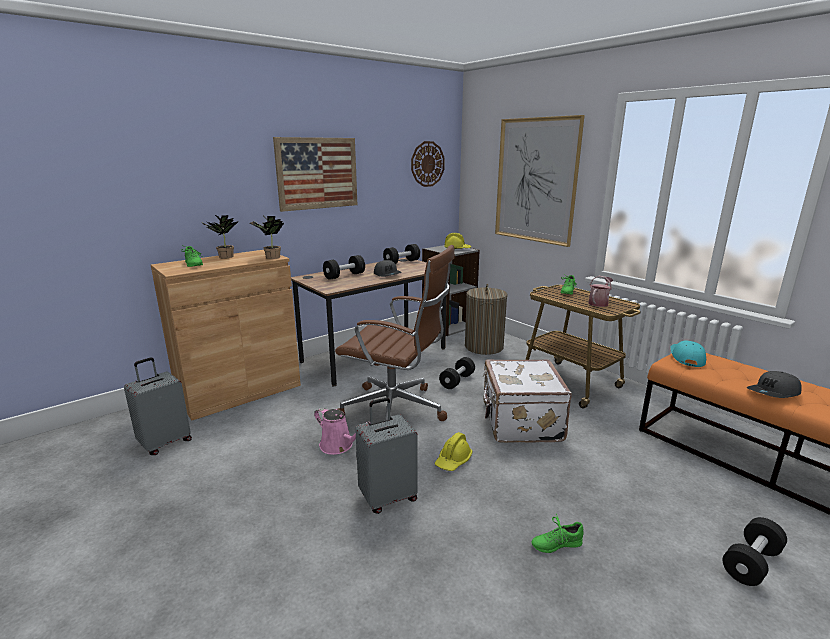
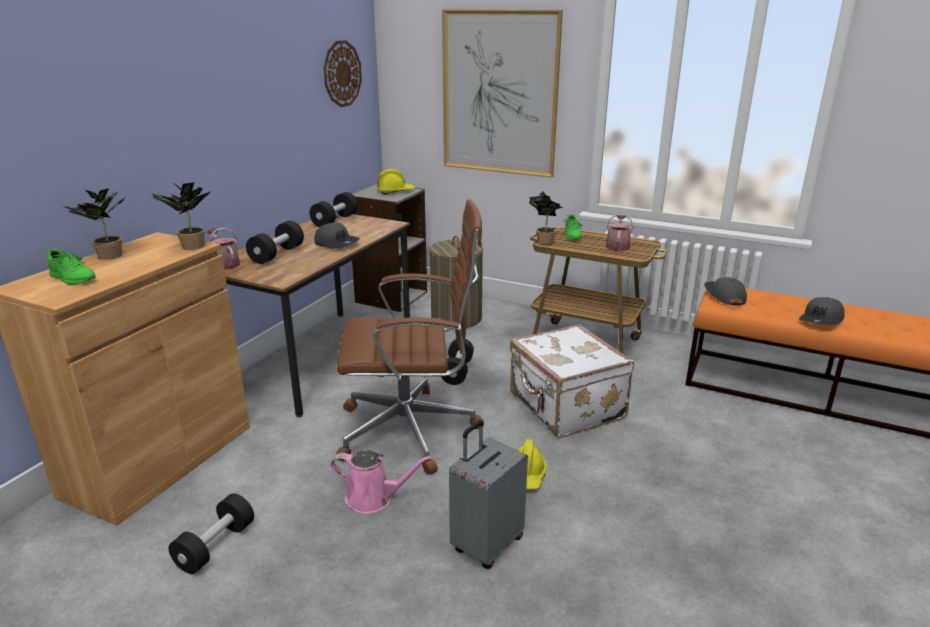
camera: 25 degrees left, 5 degrees up
(165, 443) = (101, 573): grey suitcase -> none
(309, 276) = (225, 263): none -> watering can
(317, 173) = (210, 102): picture -> none
(539, 292) = (543, 241): none -> potted plant
(556, 544) = (693, 535): green shoe -> none
(686, 357) = (724, 296): turquoise cap -> grey cap
(751, 563) = (855, 494): black dumbbell -> black dumbbell (215, 546)

